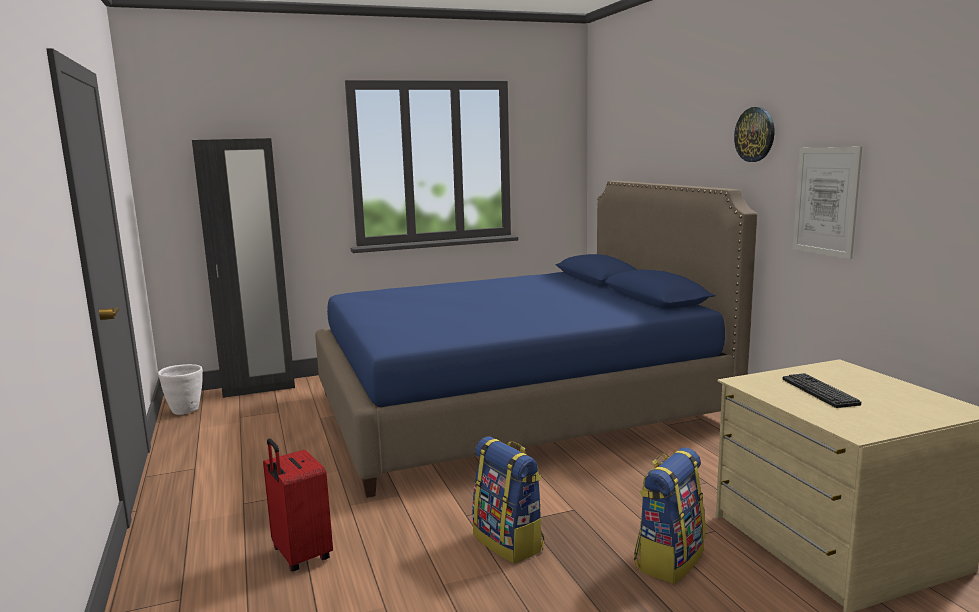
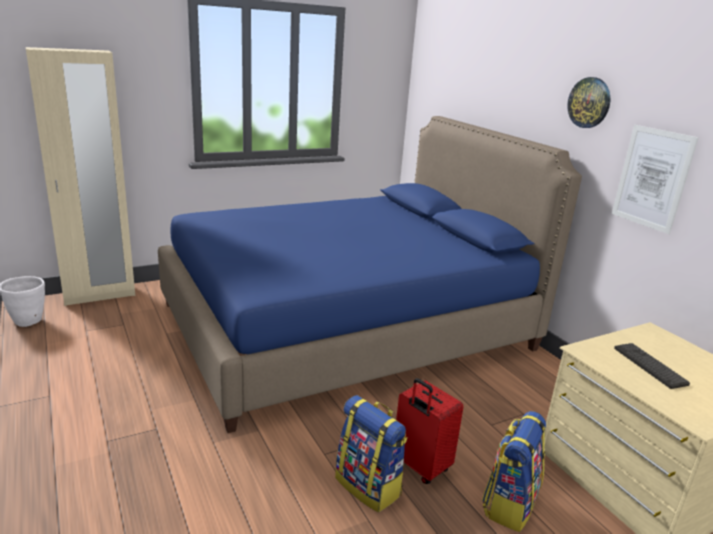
camera: 10 degrees left, 10 degrees up
(259, 388) = (99, 295): black wardrobe -> beige wardrobe
(300, 555) = (175, 507): red suitcase -> red suitcase (419, 466)

